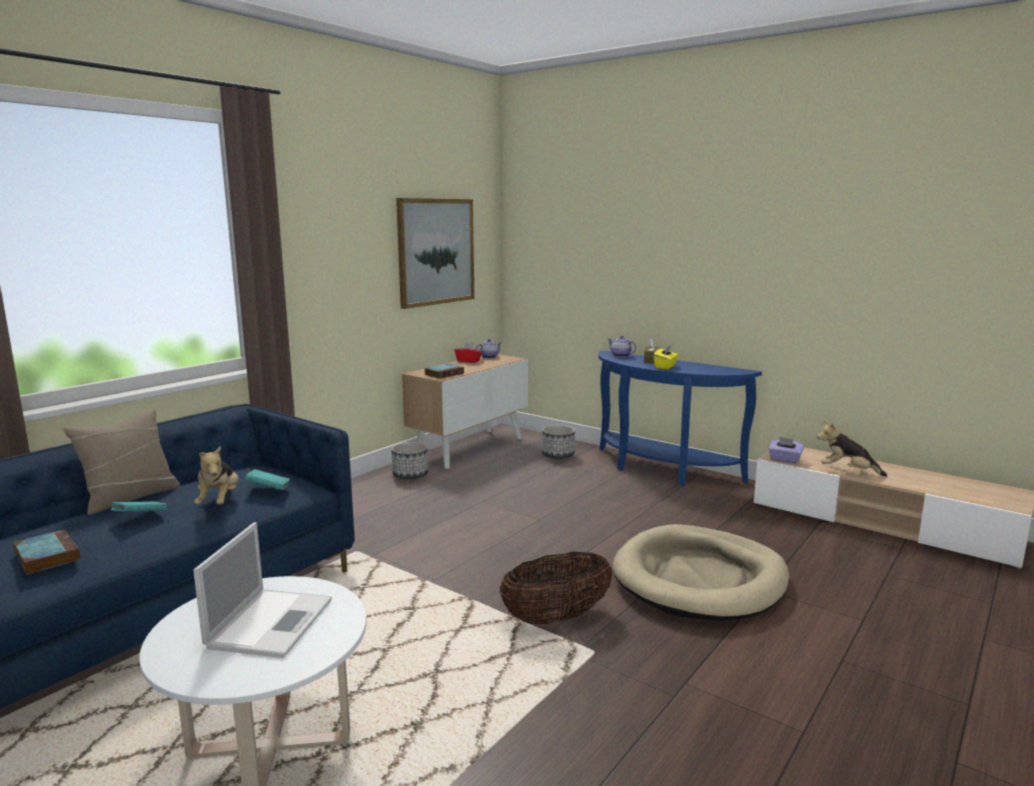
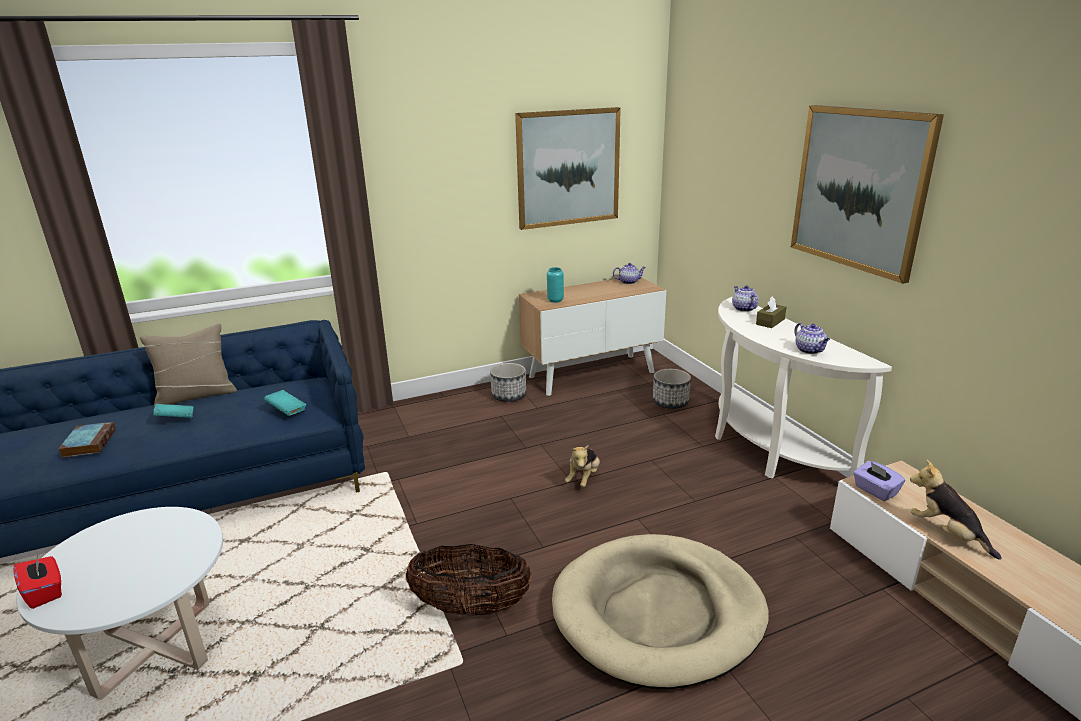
camera: 30 degrees right, 10 degrees up
(220, 501) = (239, 416): plush toy -> plush toy (583, 478)
(271, 621) = (138, 557): laptop -> none
(444, 374) = (555, 300): book -> turquoise vase
(468, 361) = (601, 285): red tissue box -> red tissue box (45, 592)
(660, 470) = (764, 449): blue console table -> white console table
(665, 367) = (771, 336): yellow tissue box -> none
(702, 370) = (810, 350): none -> teapot
(711, 246) = (859, 189): none -> picture

